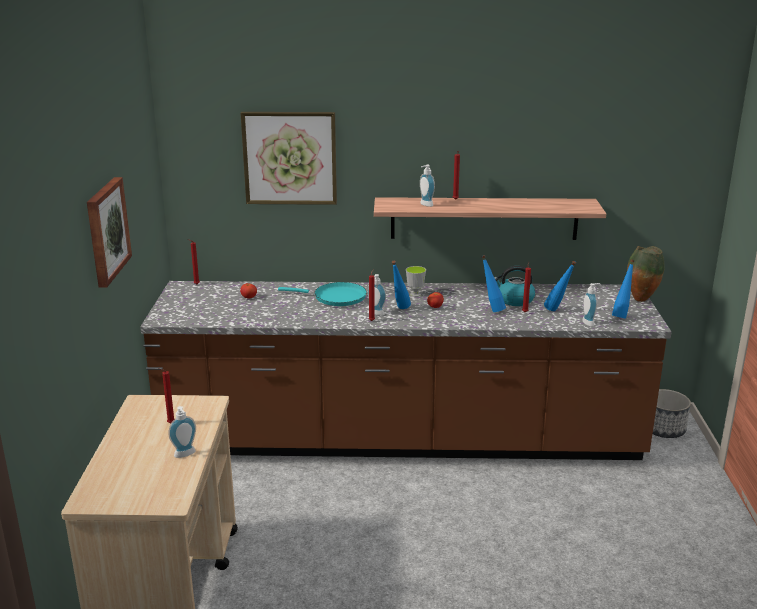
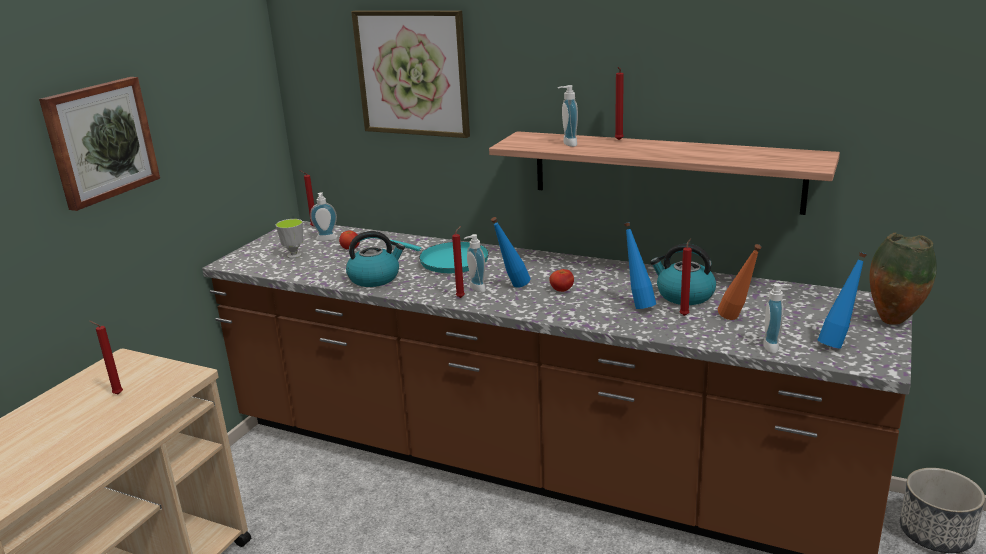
camera: 25 degrees right, 0 degrees up
(185, 455) = (83, 441): soap dispenser -> soap dispenser (326, 240)
(294, 316) = (375, 278): none -> kettle
(415, 294) = (552, 270): cup -> cup (294, 255)
(557, 311) = (736, 320): blue bottle -> orange bottle

